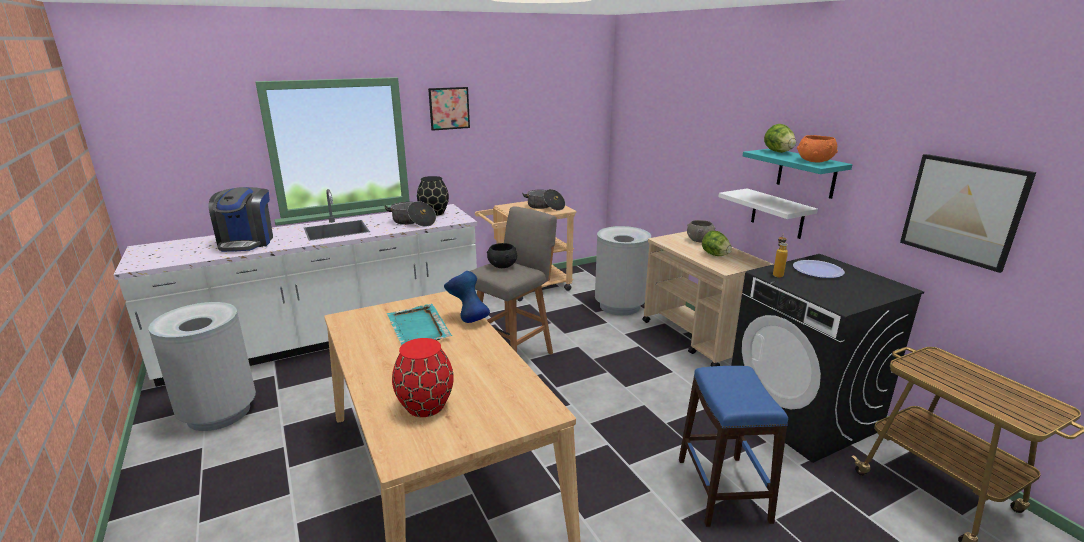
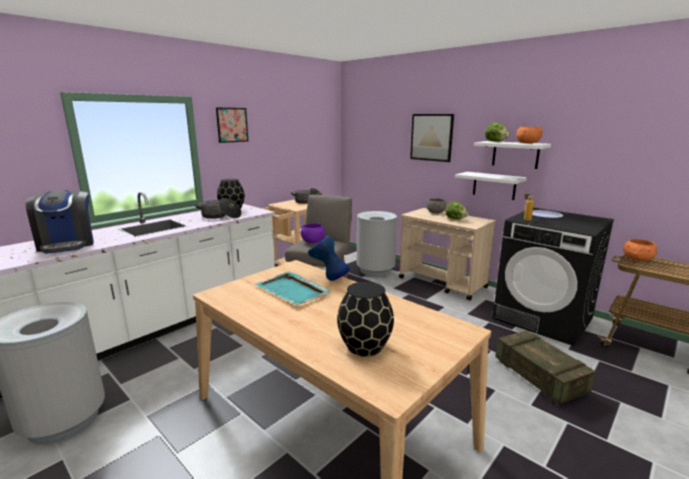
camera: 20 degrees left, 5 degrees down
(424, 406) = (364, 347): red vase -> black vase
(502, 265) = (313, 241): black bowl -> purple bowl
(723, 489) = (539, 376): blue stool -> crate
(806, 173) = (515, 154): turquoise shelf -> white shelf
(933, 359) = (637, 259): none -> orange bowl
(962, 210) = (635, 162): picture -> picture (431, 137)

